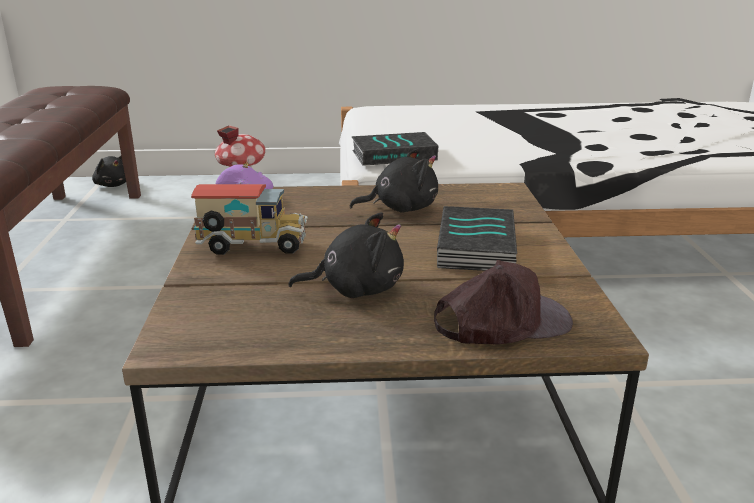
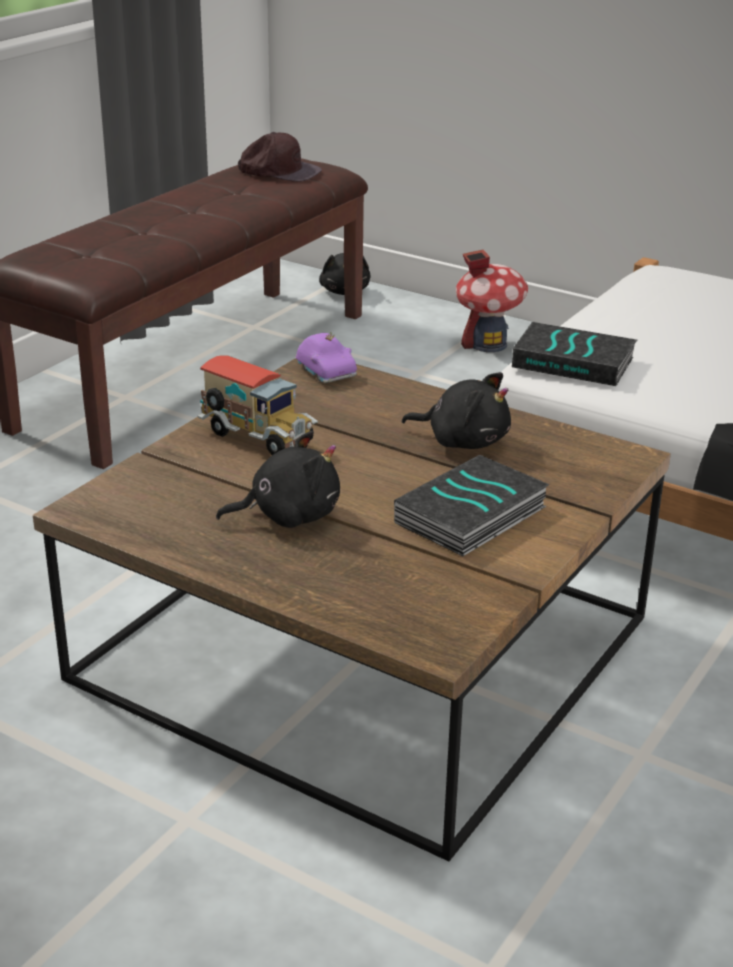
camera: 35 degrees right, 5 degrees up
(356, 289) = (288, 515): black plush toy -> black plush toy turned 45 degrees counterclockwise
(501, 321) = (369, 597): brown cap -> brown cap (279, 171)

